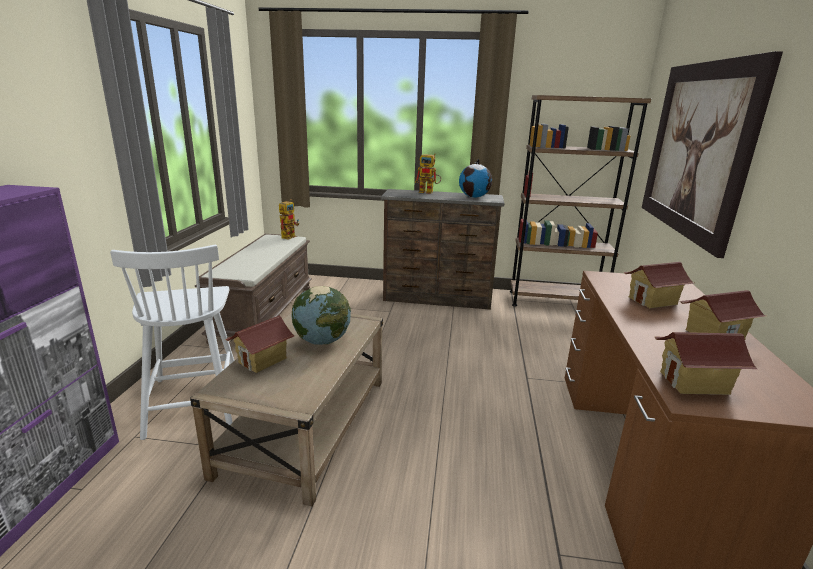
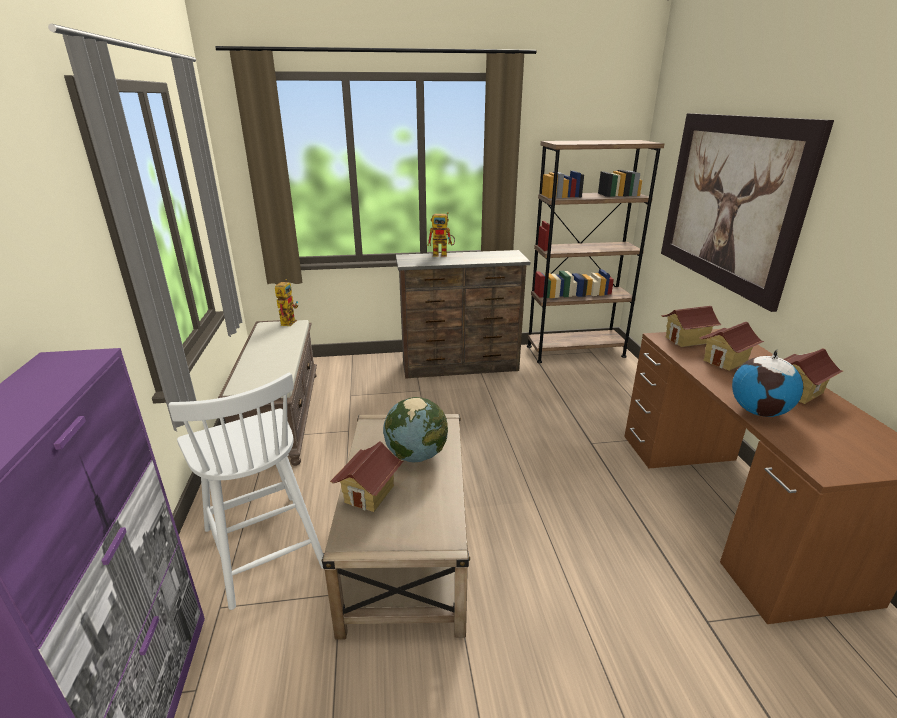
camera: 15 degrees left, 5 degrees up
(474, 197) = (495, 256): globe -> globe (759, 411)
(694, 383) = (818, 450): toy house -> toy house (686, 340)

